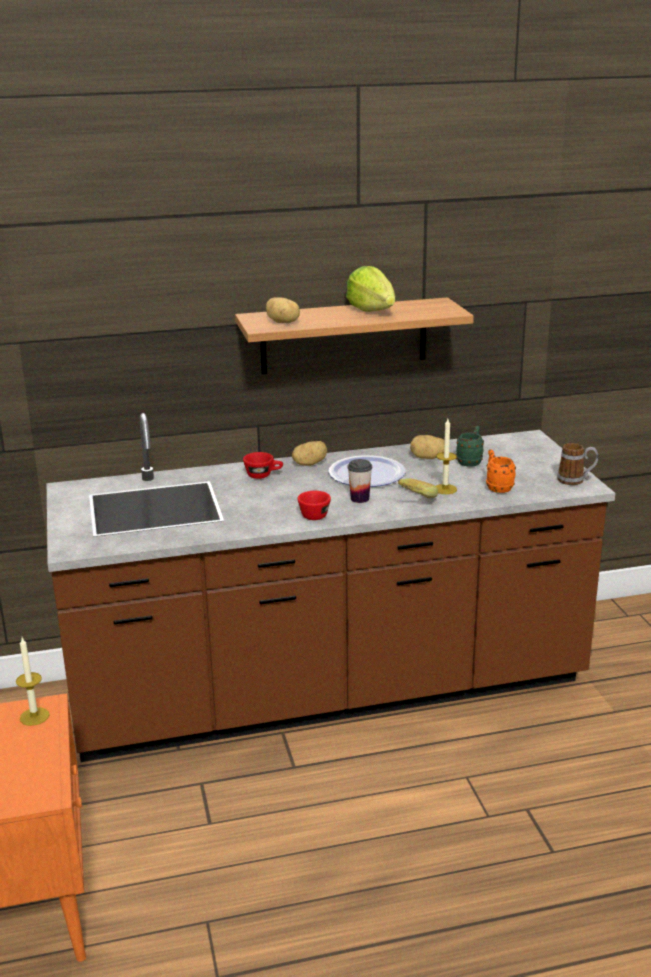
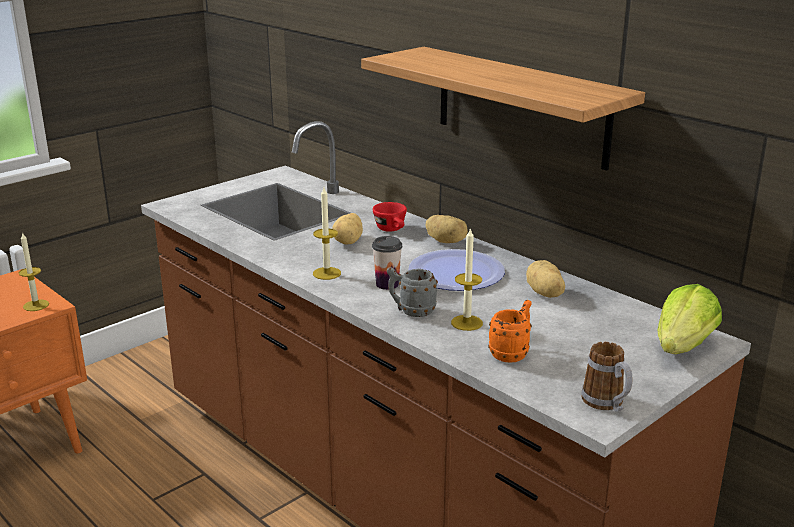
camera: 60 degrees right, 0 degrees up
(283, 322) = (417, 60): potato -> potato (349, 241)
(316, 514) = (327, 273): red cup -> candle
(372, 310) = (519, 76): lettuce -> lettuce (682, 347)
(410, 501) = (411, 311): banana -> grey mug
(470, 461) = (569, 320): green mug -> none

